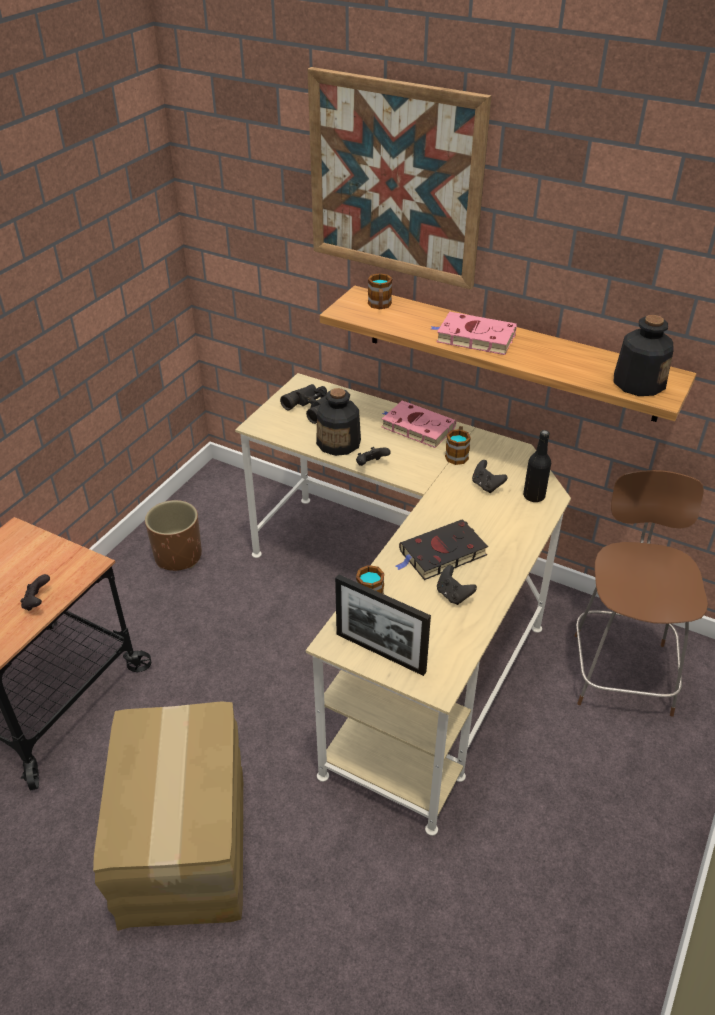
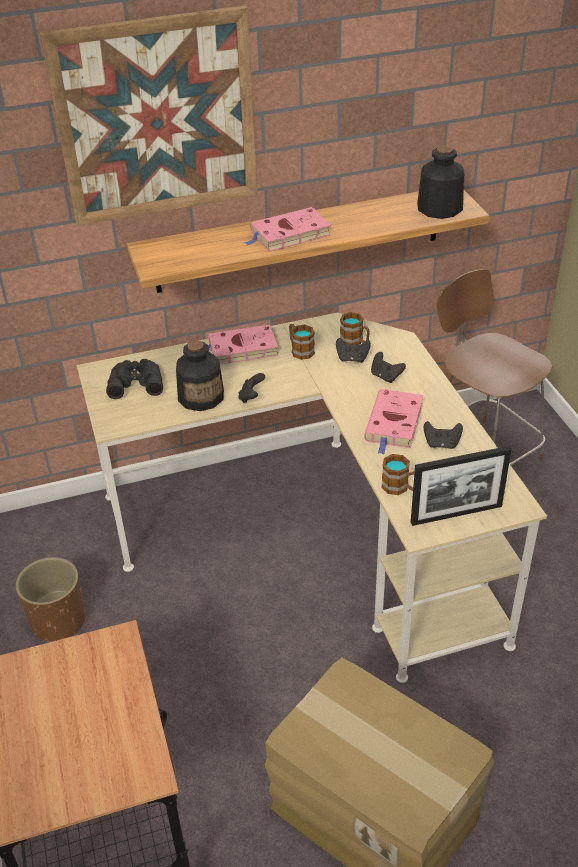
camera: 45 degrees left, 0 degrees up
(37, 602) = (122, 704): black game controller -> black game controller (385, 376)
(379, 306) = (178, 248): mug -> mug (355, 342)
(441, 554) = (394, 424): black book -> pink book
(534, 496) = (391, 346): black bottle -> none

